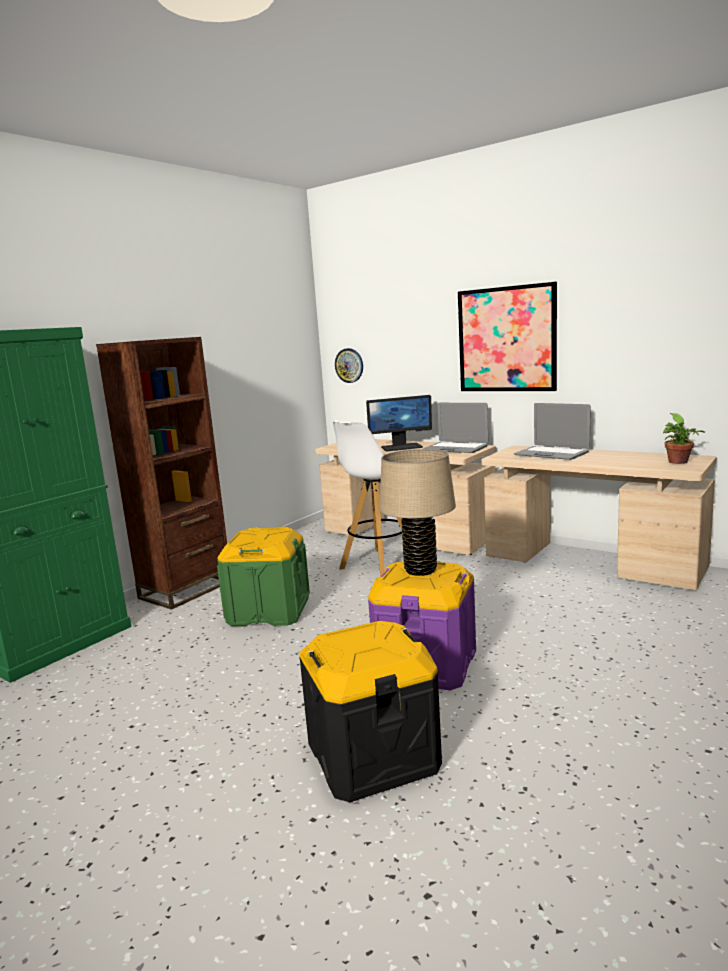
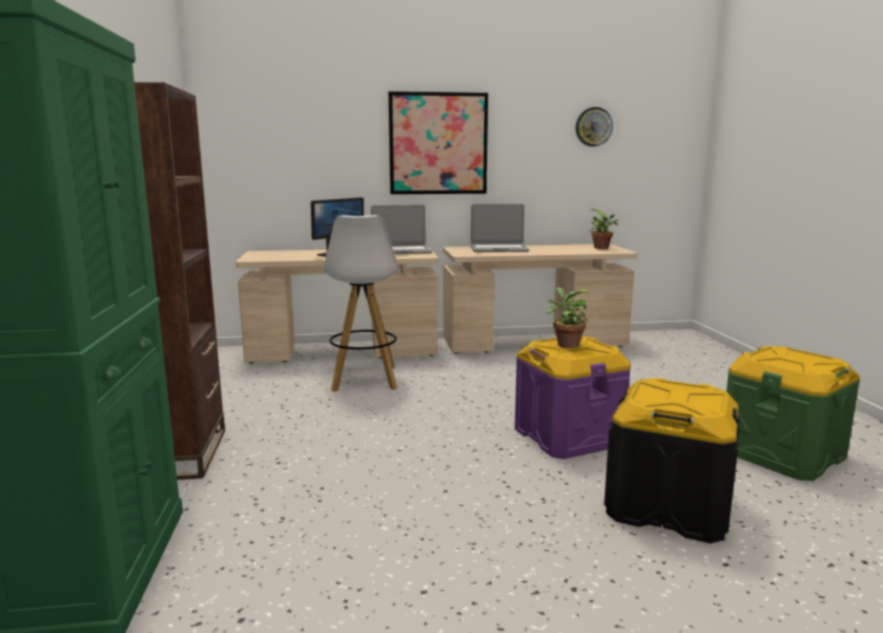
camera: 45 degrees left, 0 degrees up
(268, 611) = (337, 443): green storage box -> green storage box (781, 454)
(349, 365) = (240, 164): wall clock -> wall clock (593, 127)
(420, 570) = (566, 344): beige table lamp -> potted plant

